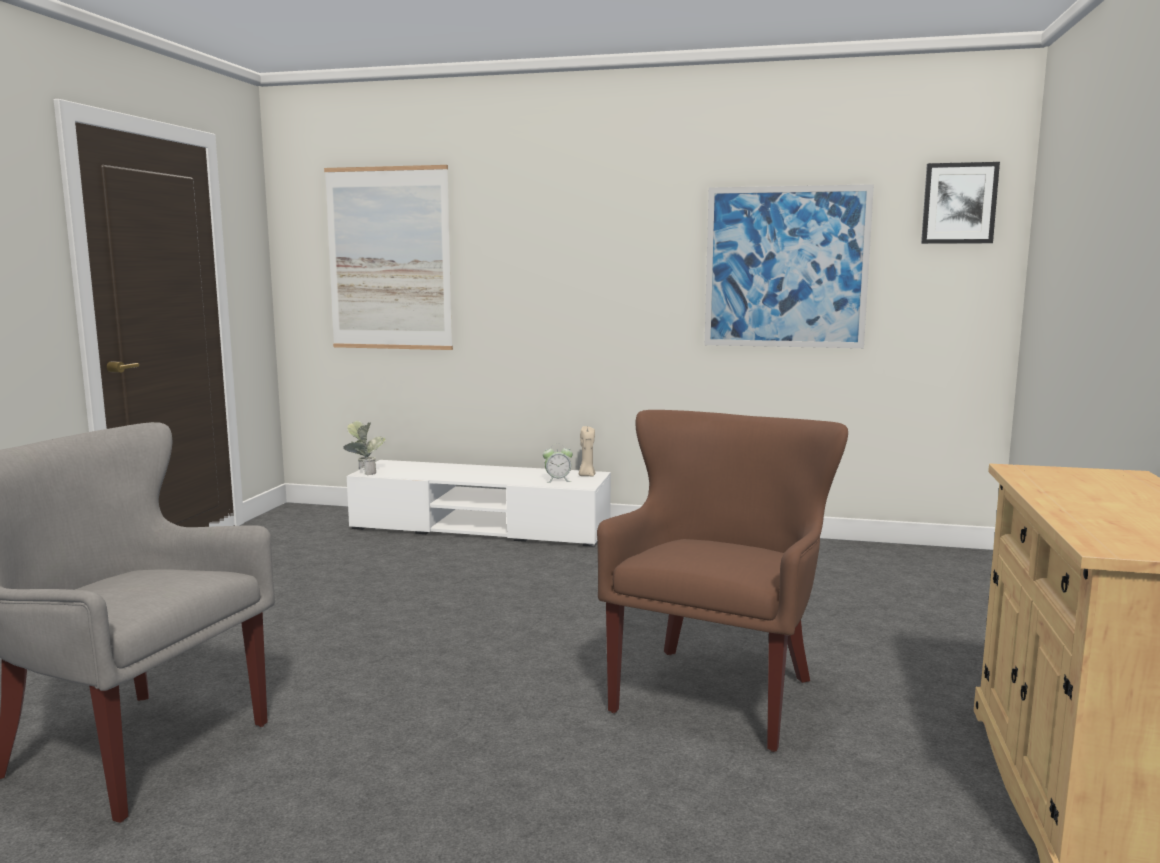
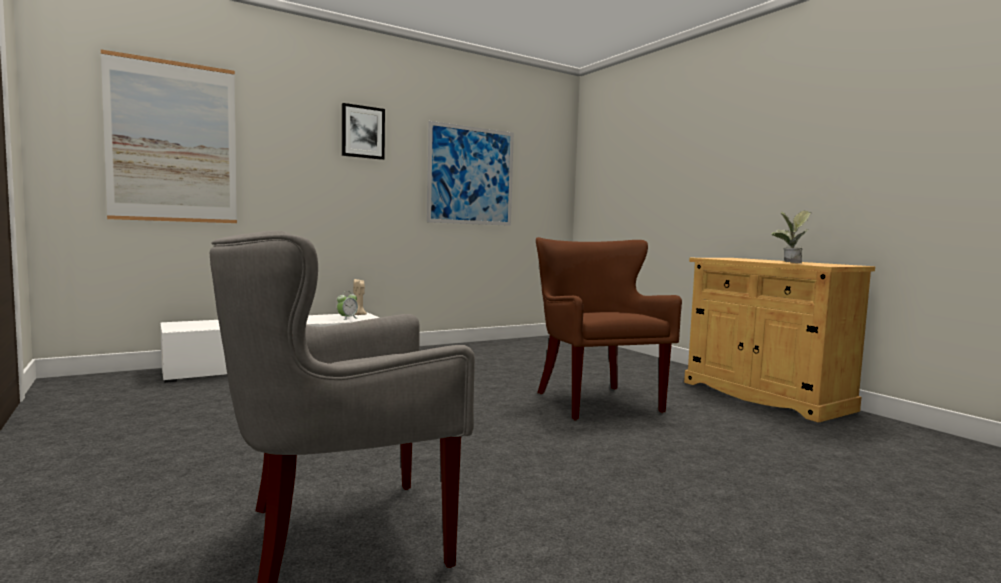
camera: 45 degrees left, 5 degrees down
(364, 473) = (175, 329): potted plant -> potted plant (788, 263)
(959, 203) = (549, 148): picture -> picture (363, 132)

